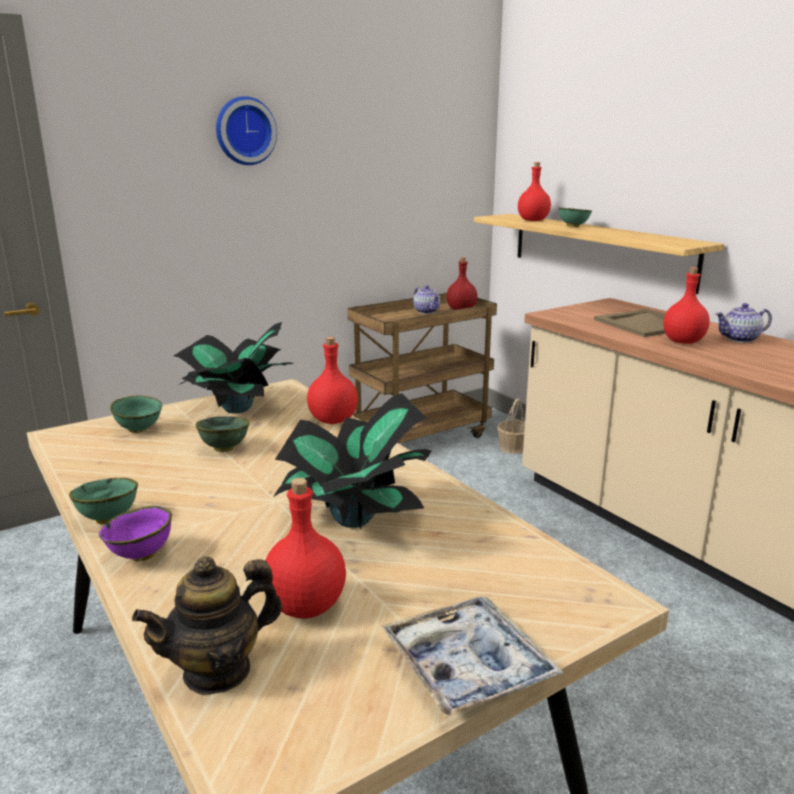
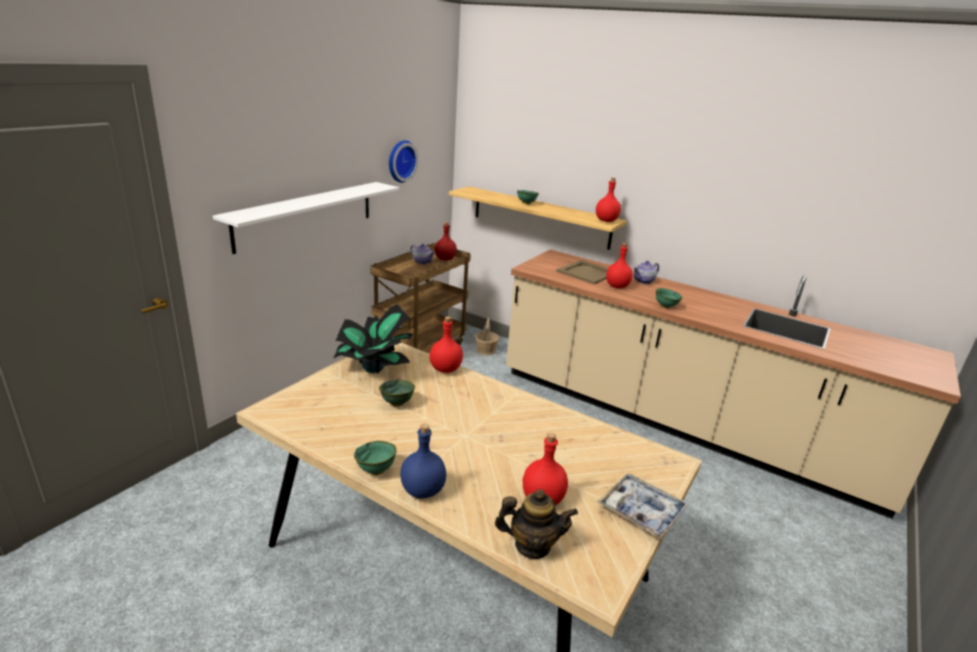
camera: 25 degrees left, 5 degrees up
(139, 430) = (321, 397): green bowl -> green bowl (665, 306)
(141, 556) = (423, 490): purple bowl -> blue bottle
(217, 670) = (532, 546): teapot -> teapot turned 120 degrees counterclockwise
(244, 131) = (304, 143): wall clock -> wall clock (400, 161)
(247, 226) = (306, 215): none -> white shelf
(353, 520) = (521, 440): potted plant -> none
(533, 220) = (494, 196): red bottle -> red bottle (606, 221)

